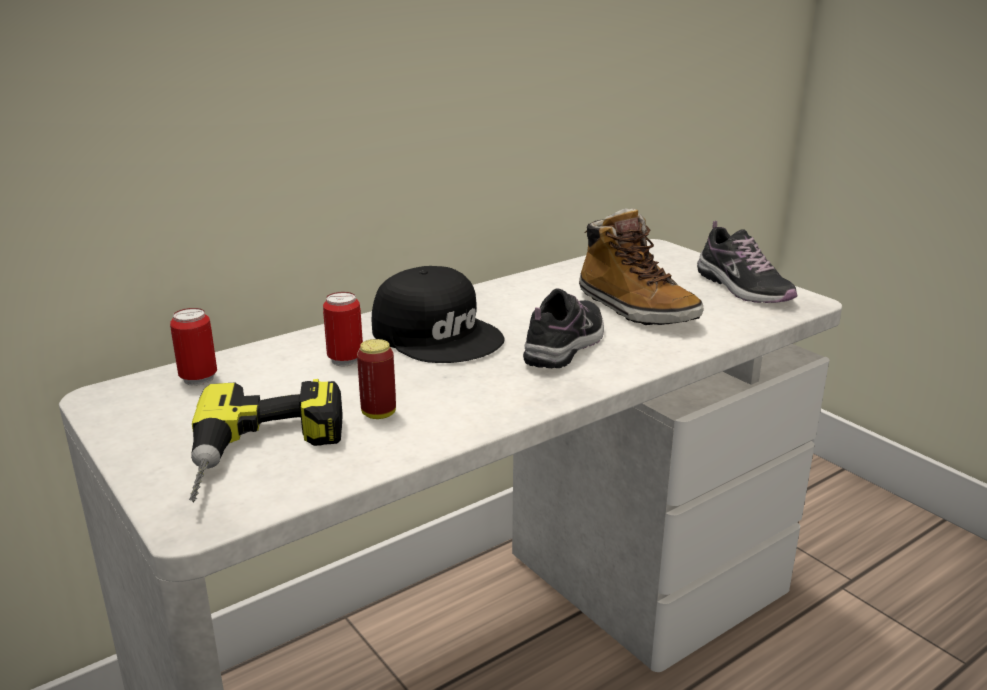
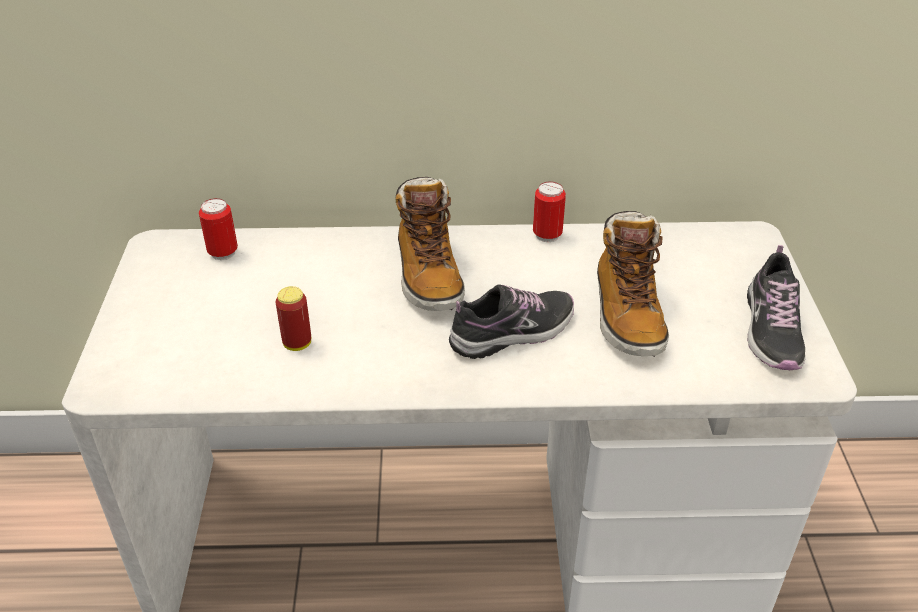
camera: 35 degrees right, 15 degrees up
(265, 454) = (192, 348): power drill -> none
(345, 360) = (332, 275): can -> can (547, 235)
(438, 334) = (428, 275): black cap -> boot

